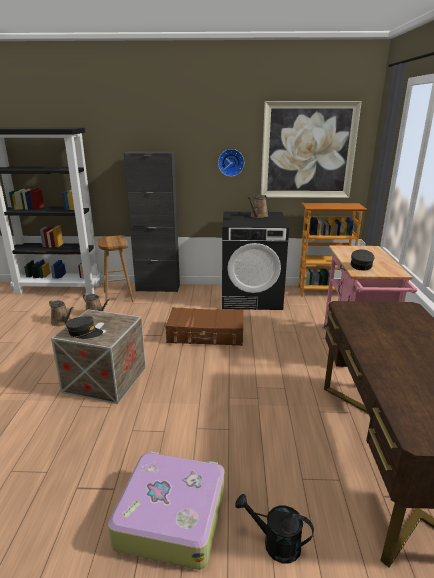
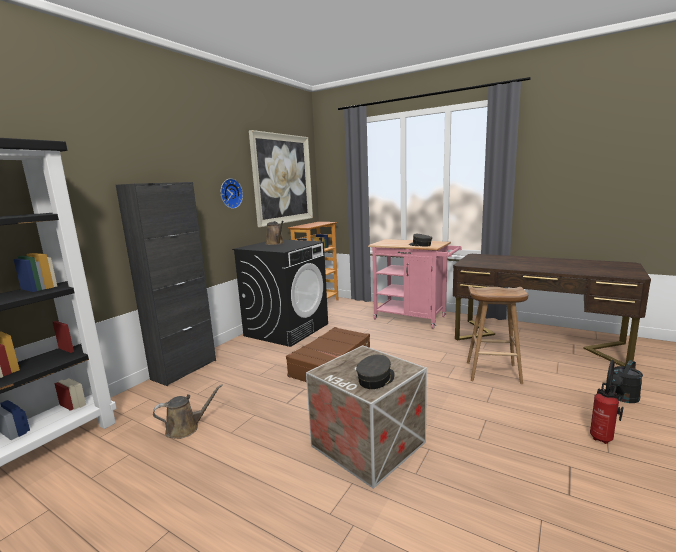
camera: 60 degrees left, 10 degrees down
(62, 322) = (162, 466): brown watering can -> none
(117, 296) = (158, 401): brown stool -> brown stool (492, 373)
(171, 516) = (603, 437): suitcase -> fire extinguisher

